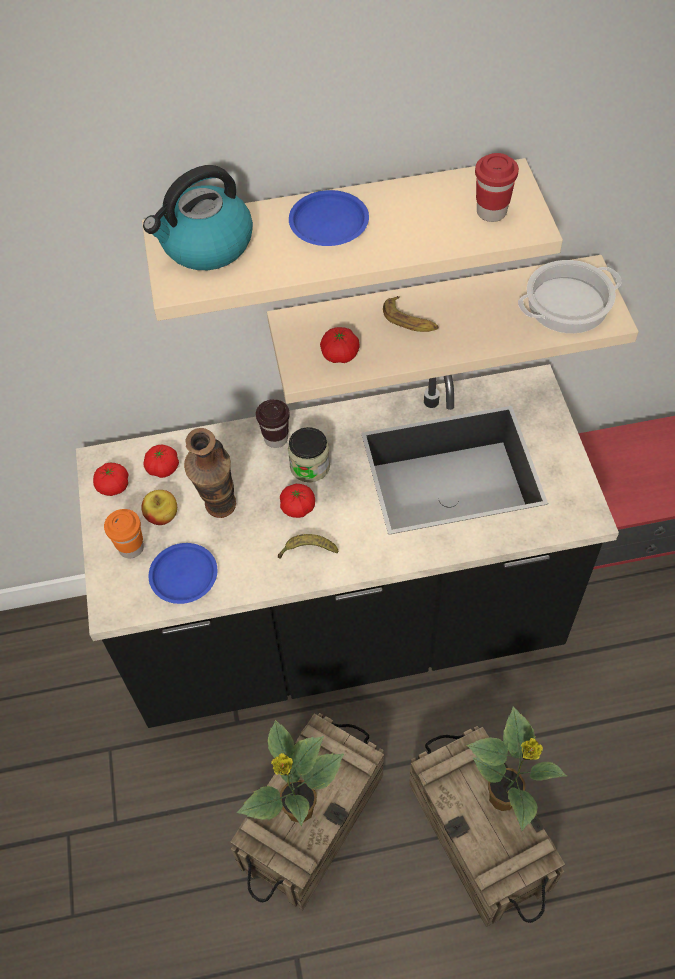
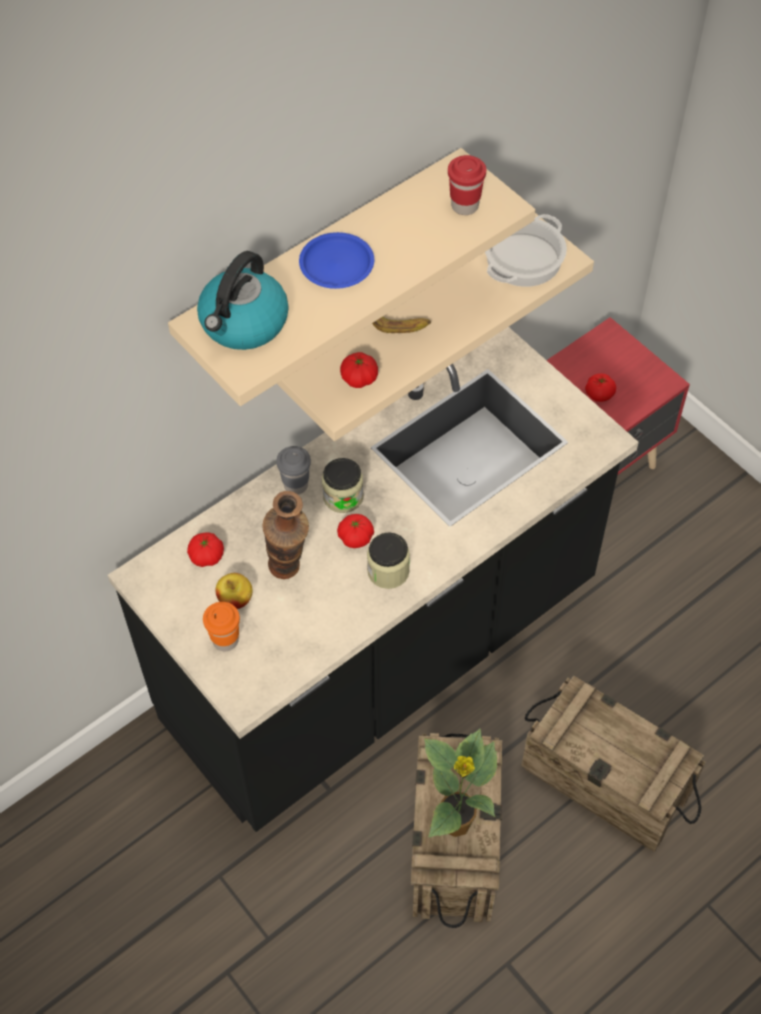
camera: 30 degrees left, 0 degrees up
(113, 486) = (170, 593): tomato -> tomato (599, 394)
(184, 576) = (292, 642): blue plate -> none
(276, 439) = (296, 485): brown cup -> grey cup
(307, 550) = (388, 571): banana -> jar
(504, 798) = (626, 726): potted plant -> none

